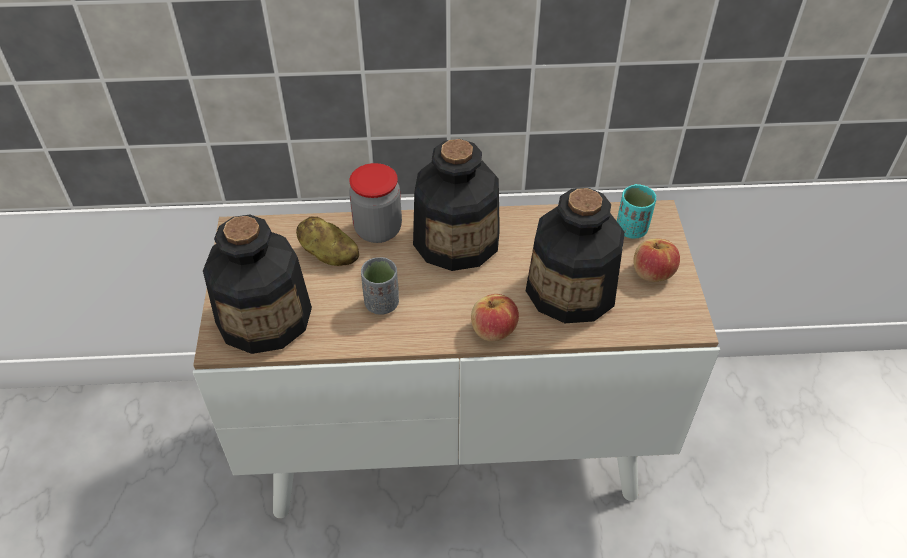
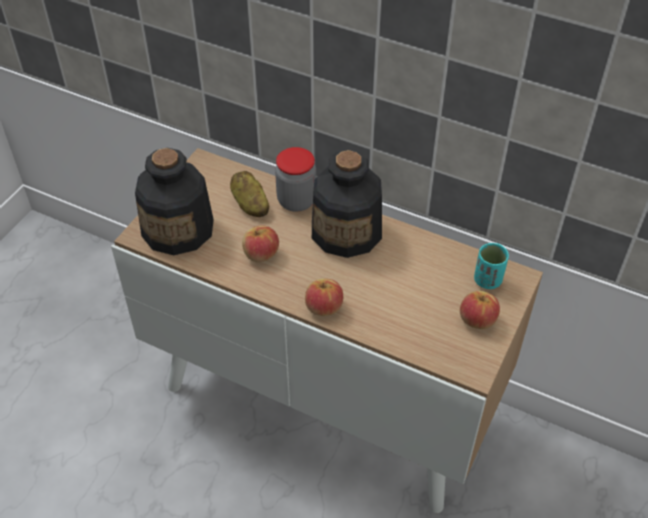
camera: 30 degrees right, 0 degrees up
(382, 303) = (261, 254): grey cup -> apple
(572, 289) = (404, 304): bottle -> none

